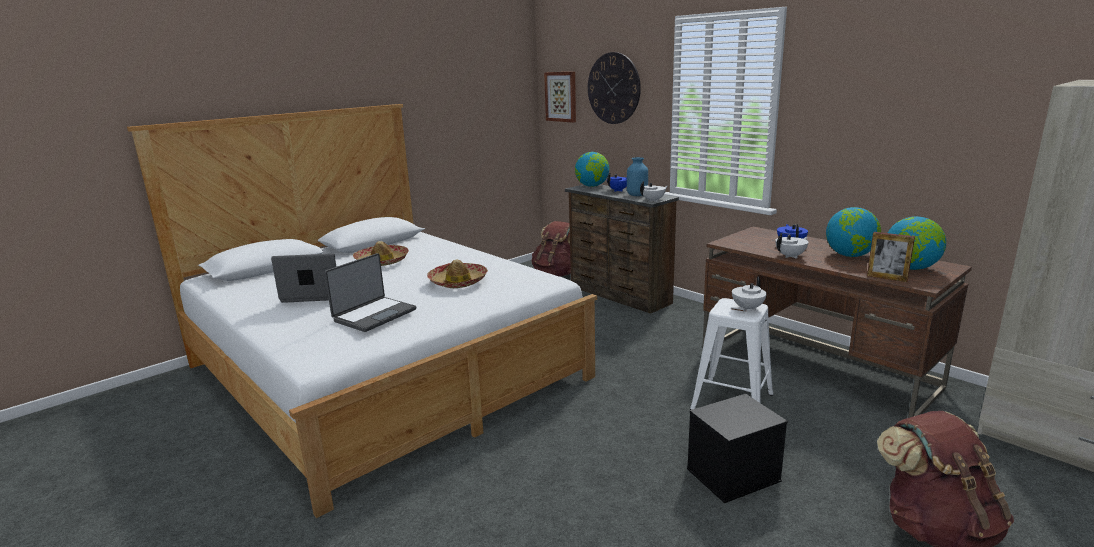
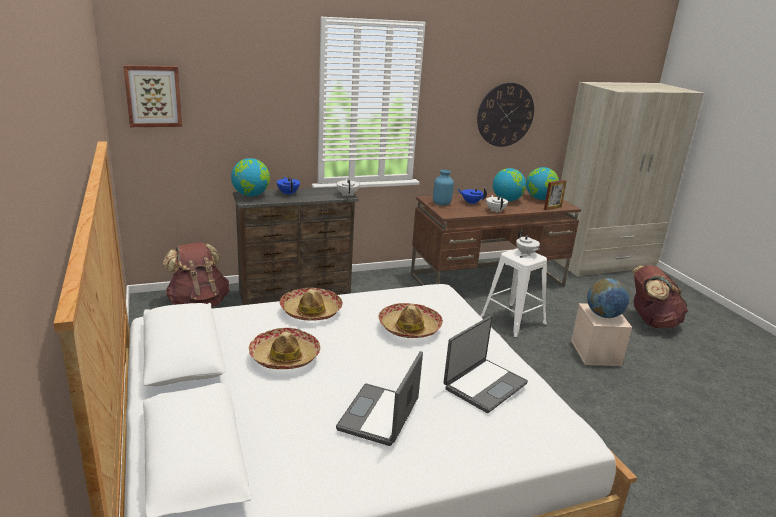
camera: 70 degrees left, 5 degrees up
(374, 315) = (484, 385): laptop -> laptop turned 75 degrees clockwise
(456, 254) = (311, 311): none -> hat
(613, 88) = (241, 86): wall clock -> wall clock (505, 115)
(637, 195) = (318, 193): blue vase -> blue vase (441, 203)
(733, 414) = (603, 315): none -> globe
(733, 476) = (596, 353): black storage box -> beige storage box

